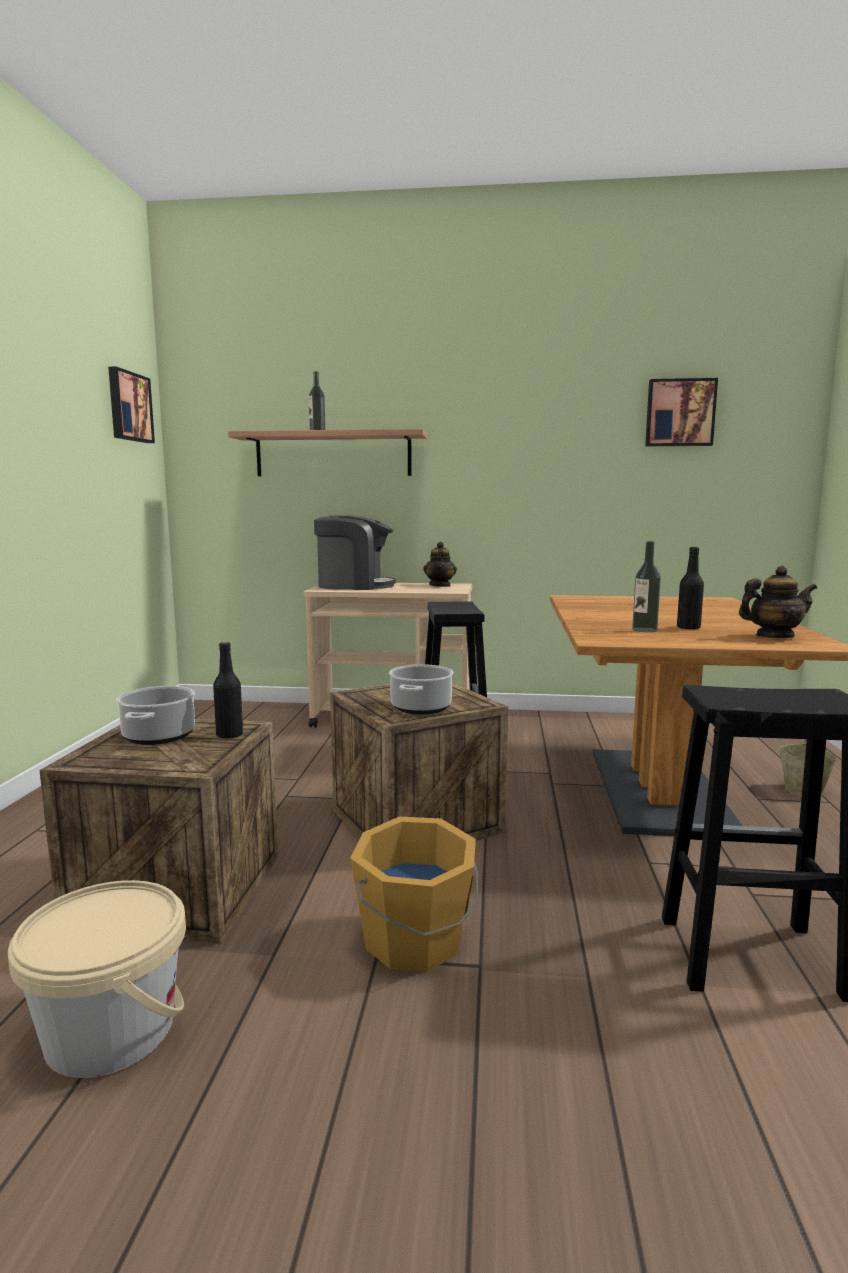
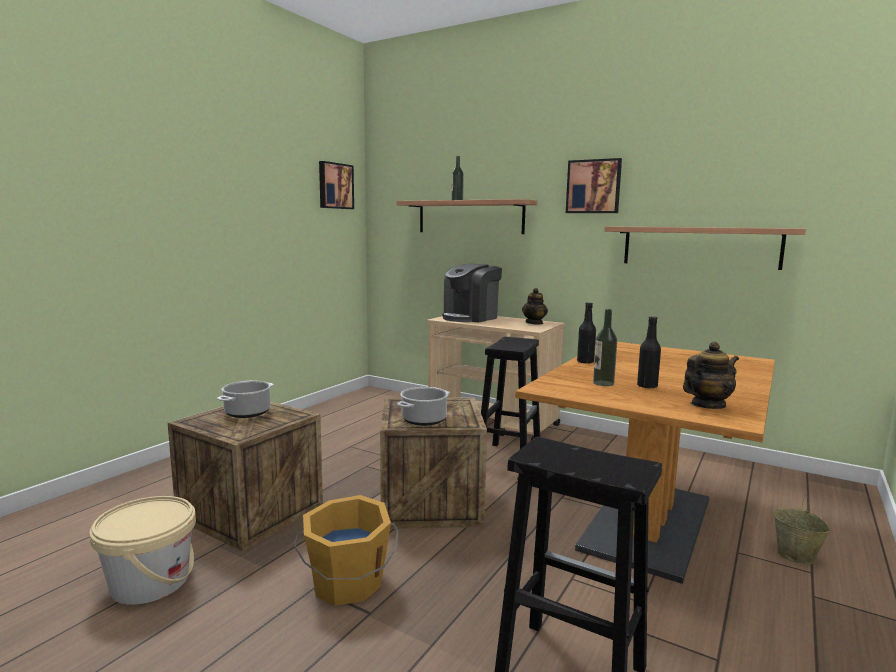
camera: 25 degrees right, 0 degrees up
(229, 735) = (283, 419): black bottle -> black bottle (585, 362)
(354, 586) = (470, 317): coffee machine -> coffee machine turned 105 degrees clockwise
(621, 485) = (699, 247): none -> shelf
(680, 413) = (759, 182): picture -> picture (593, 186)
(774, 636) = (707, 405): teapot -> teapot turned 45 degrees counterclockwise

